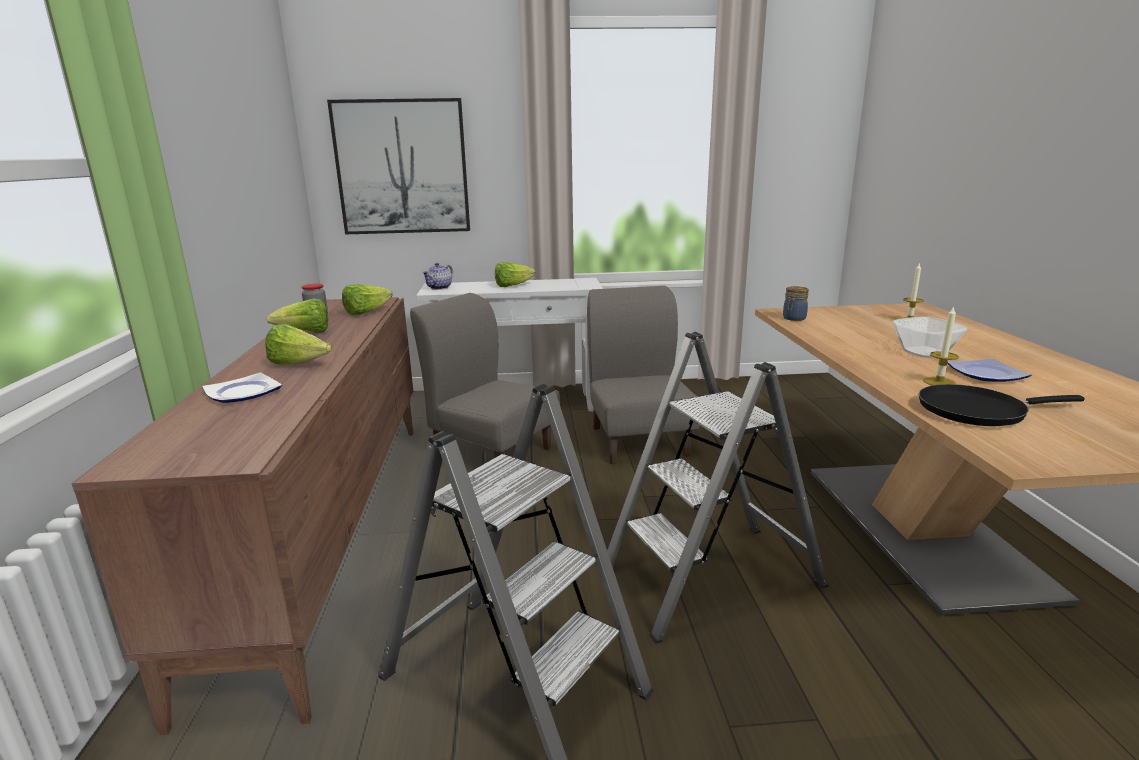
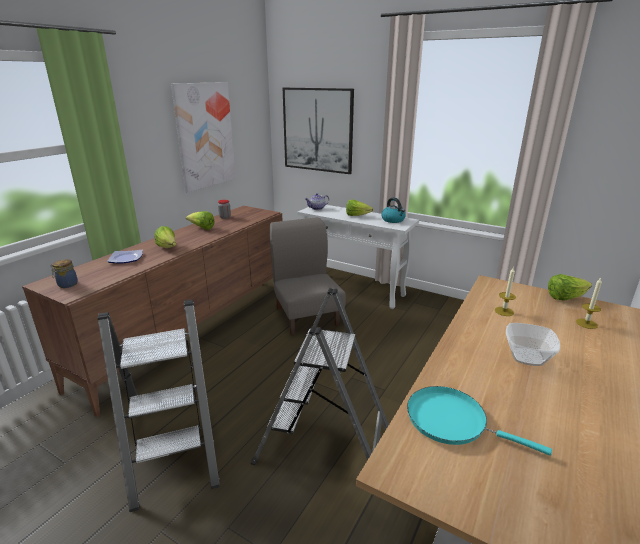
camera: 35 degrees right, 5 degrees up
(242, 173) = (205, 136): none -> picture
(366, 313) = (247, 220): lettuce -> lettuce (565, 297)
(568, 282) = (393, 220): none -> kettle
(639, 440) = (395, 339): grey chair -> none
(793, 318) = (489, 292): jar -> jar (67, 284)
(939, 382) = (478, 386): candle -> candle (504, 311)
(977, 410) = (452, 421): black frying pan -> turquoise frying pan
(986, 374) = (535, 396): plate -> none

